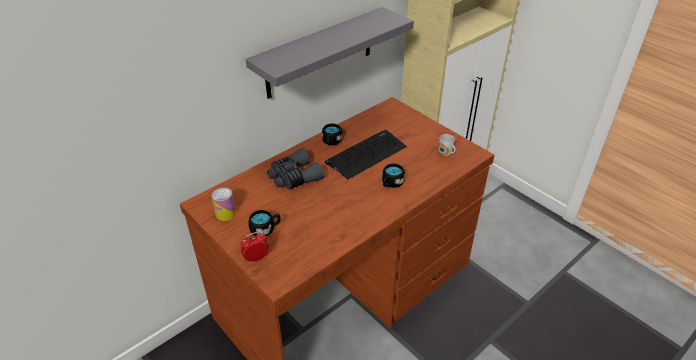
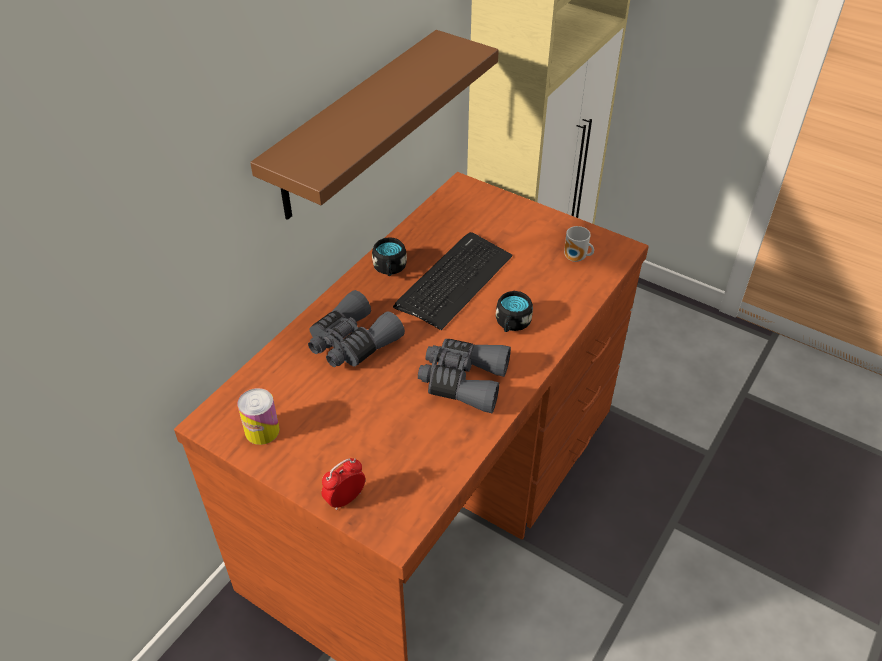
camera: 15 degrees left, 5 degrees up
(265, 229) = (340, 444): black mug -> none
(320, 53) = (355, 126): grey shelf -> brown shelf
(349, 209) = (463, 381): none -> grey binoculars

